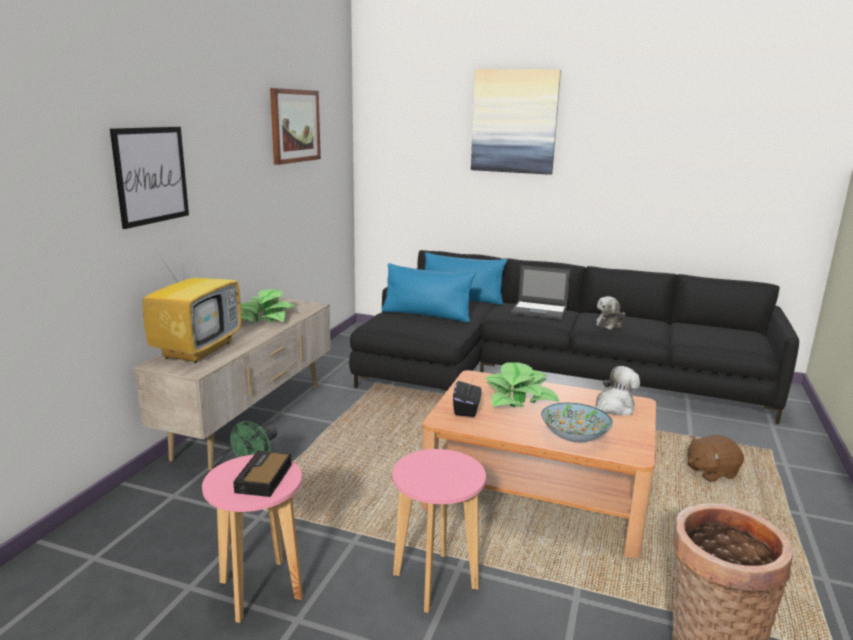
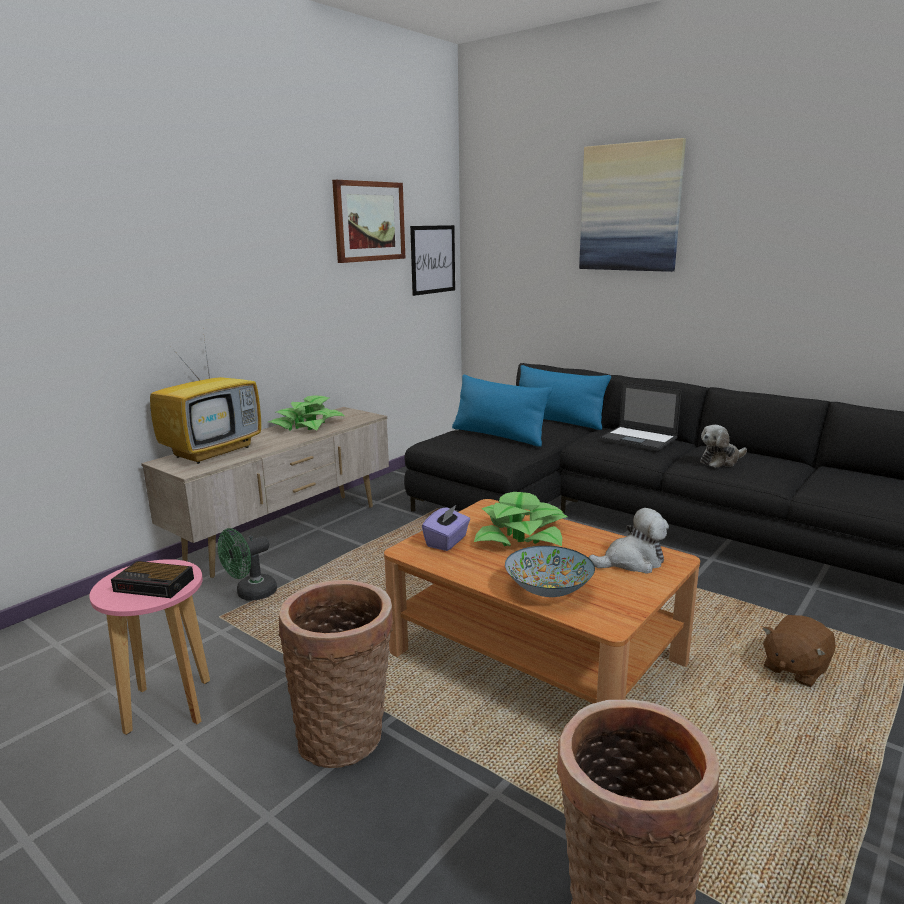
camera: 20 degrees right, 0 degrees up
(151, 175) = (167, 269): picture -> picture (433, 259)
(263, 479) = (155, 585): alarm clock -> alarm clock turned 105 degrees counterclockwise
(435, 581) = (345, 735): pink stool -> basket
(466, 409) = (447, 541): black tissue box -> purple tissue box
(710, 472) = (794, 669): brown plush toy -> brown plush toy turned 45 degrees counterclockwise

